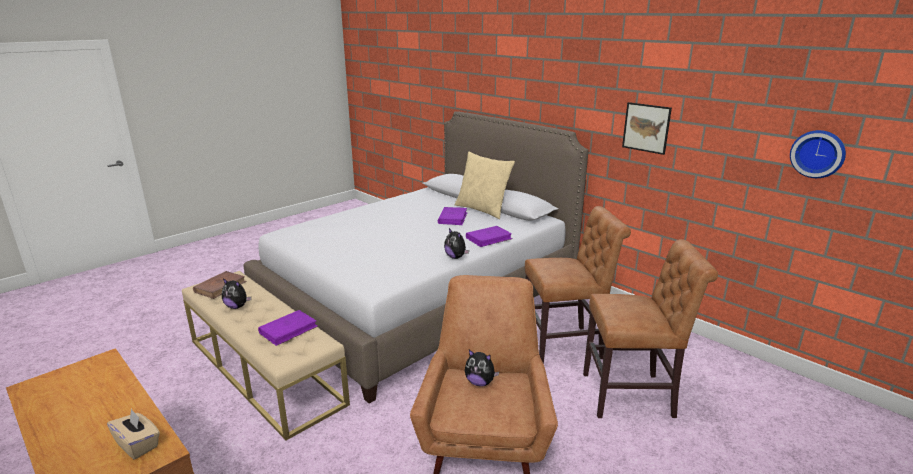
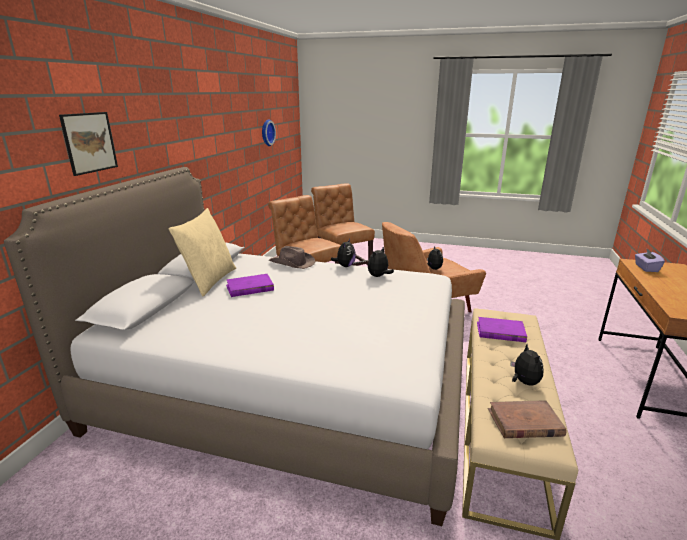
camera: 120 degrees left, 0 degrees up
(138, 444) = (646, 268): beige tissue box -> purple tissue box
(412, 263) = (378, 276): none -> plush toy
(489, 238) = (292, 263): purple book -> brown hat
(646, 128) = (213, 144): picture -> picture (89, 142)

